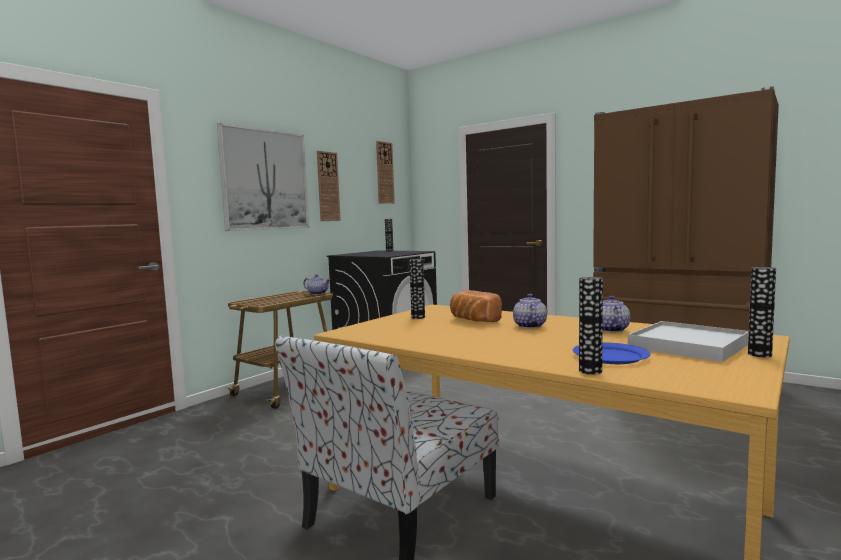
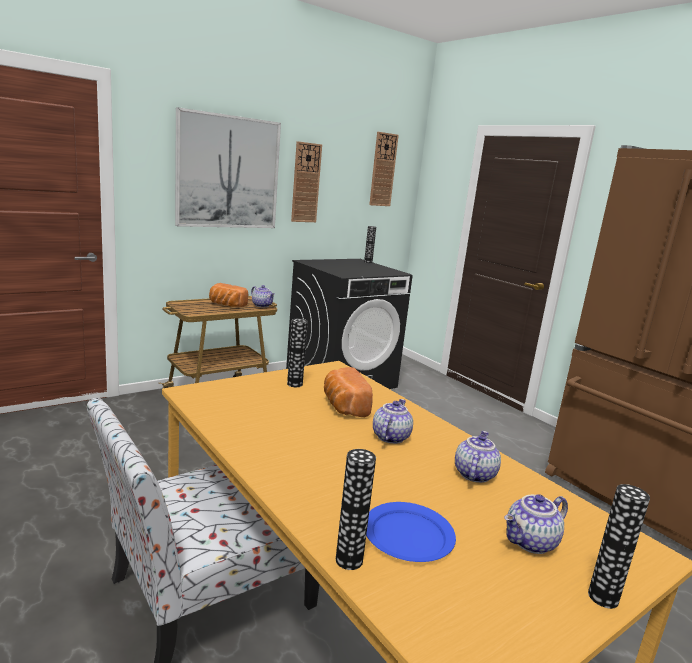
camera: 15 degrees right, 10 degrees up
(285, 298) = (226, 305): none -> bread
(688, 345) = (531, 543): white tray -> teapot

